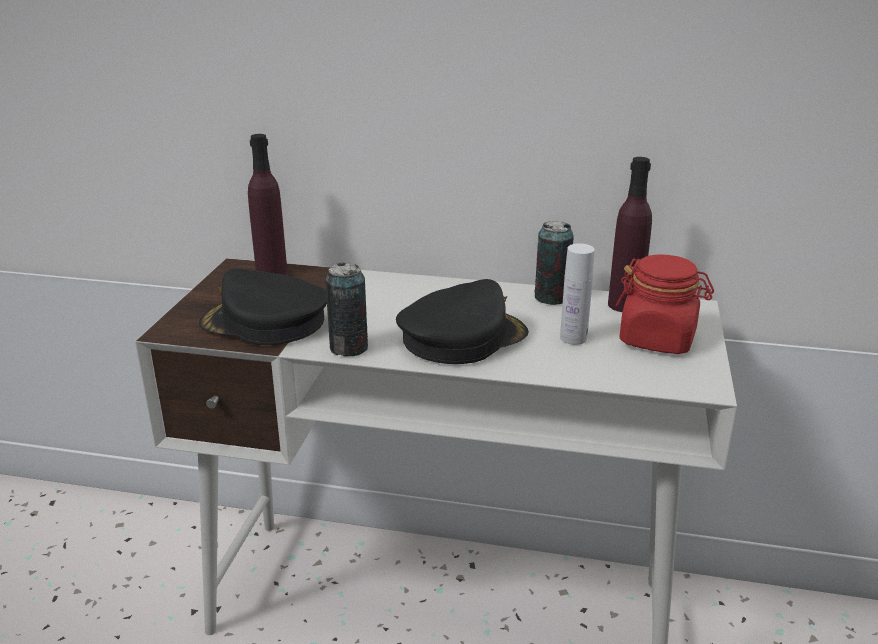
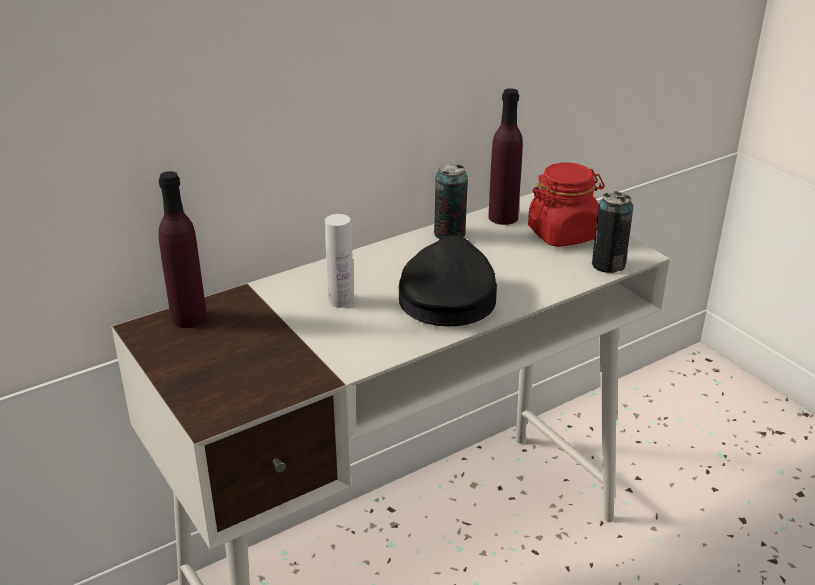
camera: 45 degrees left, 5 degrees up
(265, 322) = (278, 364): black cap -> none
(349, 348) = (387, 347): can -> can (608, 265)
(573, 338) = (516, 259): white bottle -> white bottle (341, 300)

